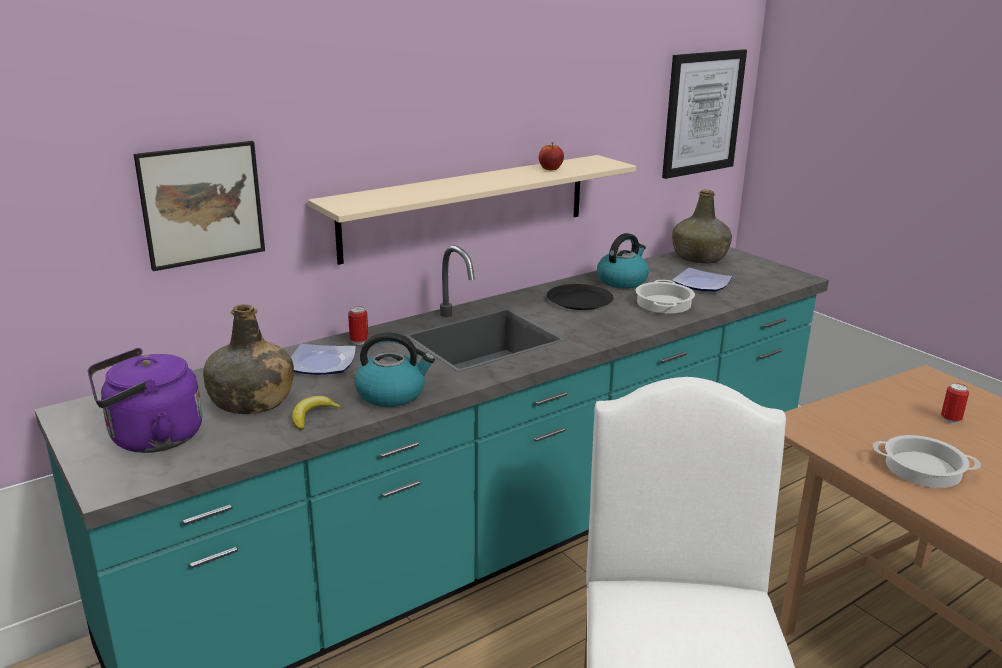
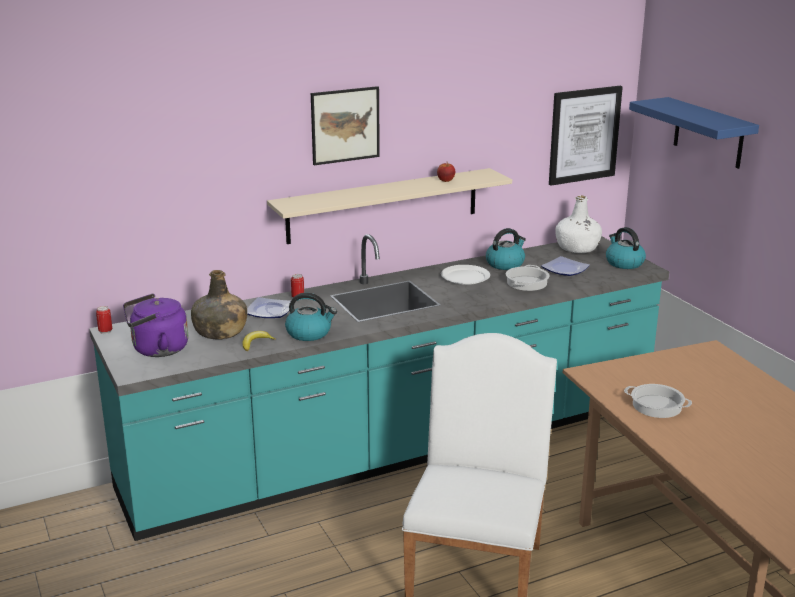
camera: 10 degrees right, 0 degrees up
(202, 204) = (197, 203): picture -> picture (345, 125)
(580, 300) = (465, 277): black plate -> white plate
(700, 258) = (577, 248): green bottle -> white bottle
(767, 272) = (624, 263): none -> kettle
(877, 99) = (708, 133): none -> blue shelf
(950, 419) = (703, 378): can -> can (105, 331)

